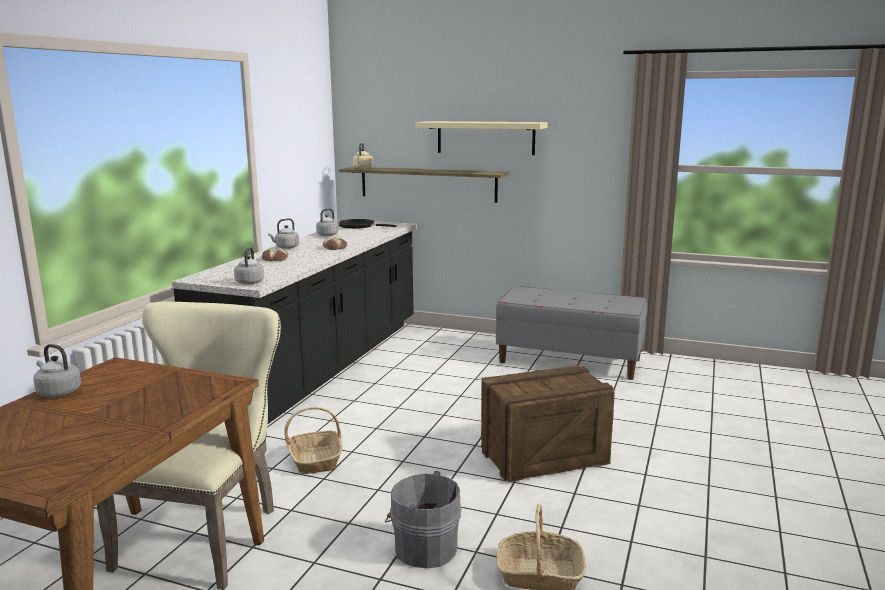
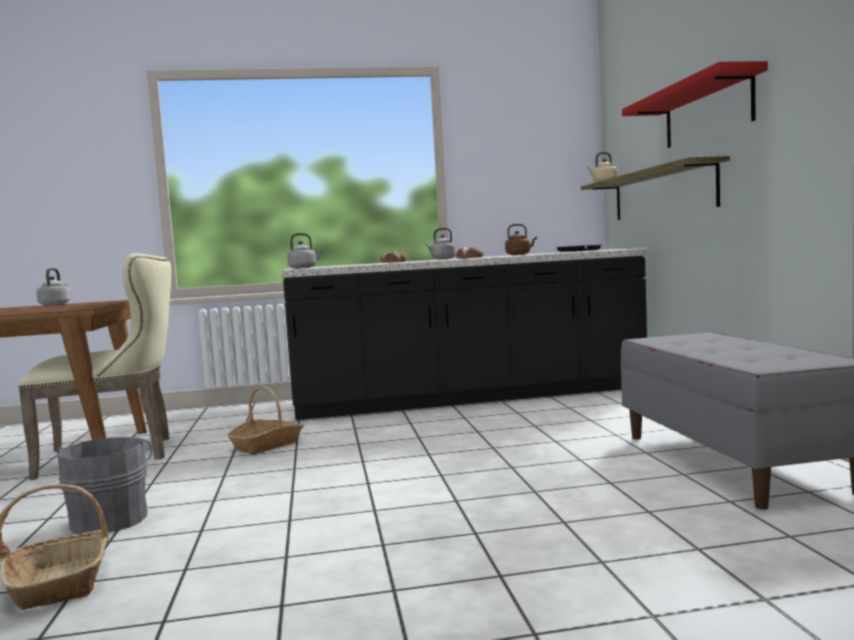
camera: 60 degrees right, 10 degrees down
(328, 235) = (519, 254): grey kettle -> brown kettle
(485, 137) = (707, 111): beige shelf -> red shelf
(544, 456) = (377, 518): crate -> none

